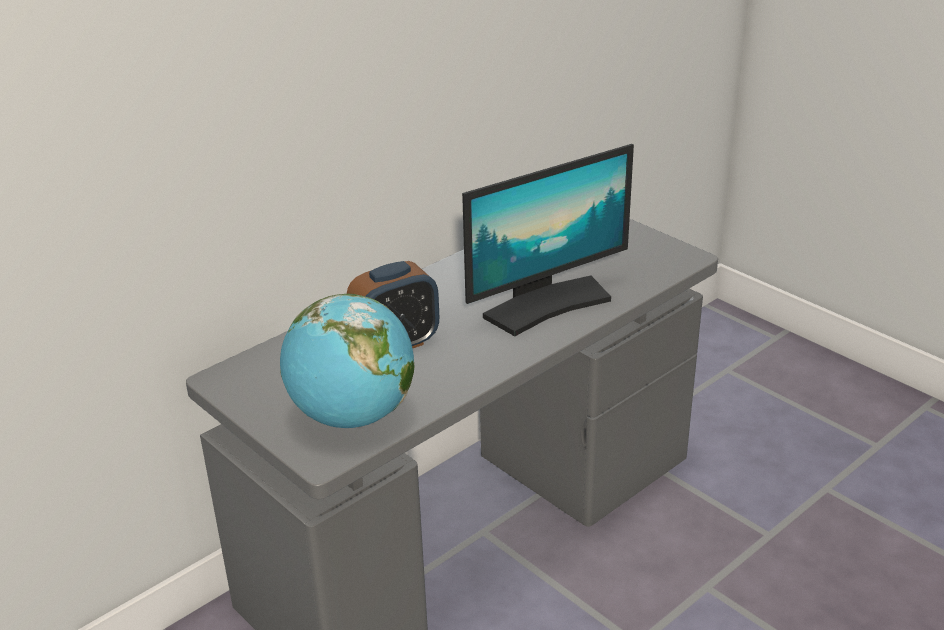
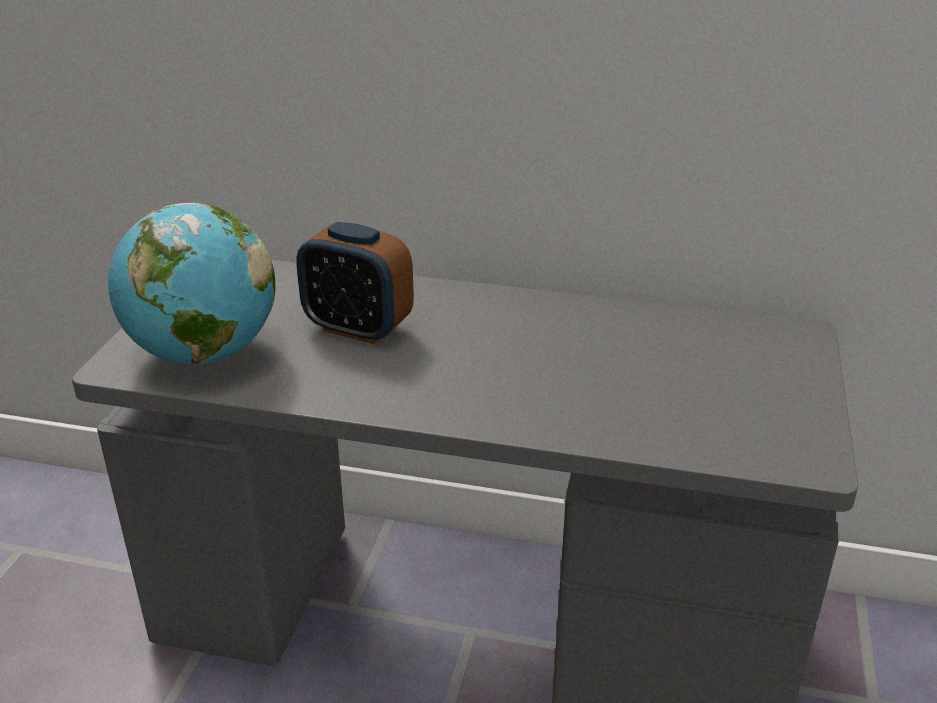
camera: 55 degrees right, 0 degrees up
(546, 305) = (545, 391): monitor -> none

